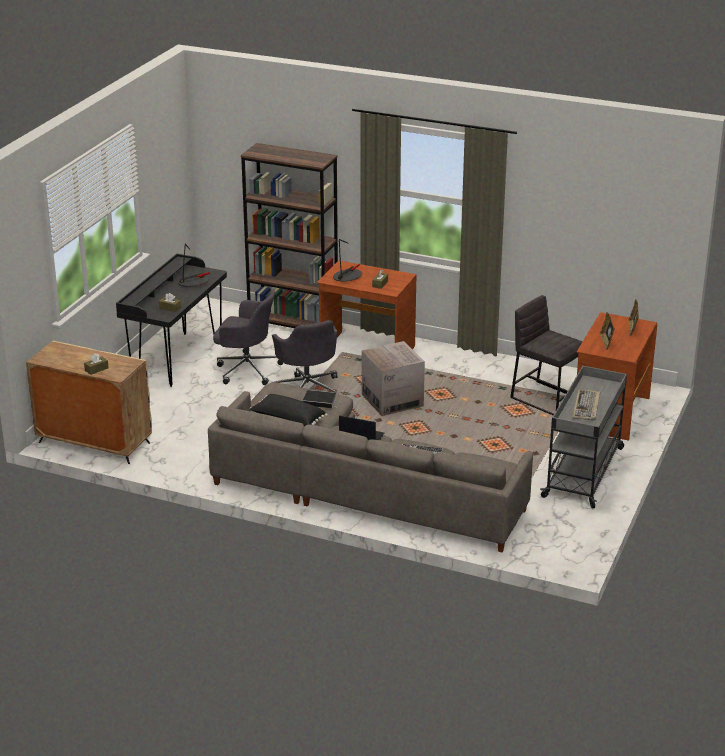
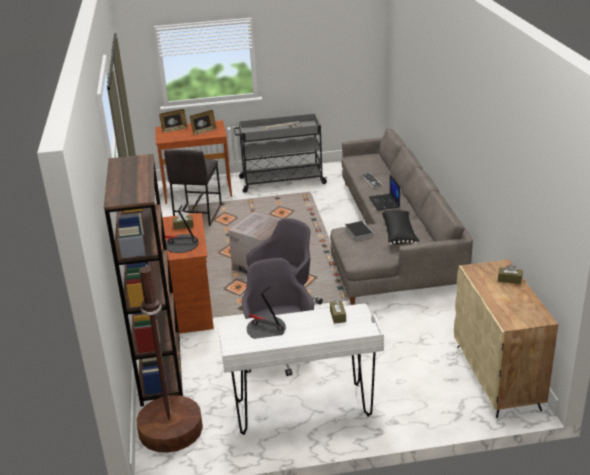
camera: 120 degrees left, 0 degrees up
(177, 359) = (302, 409): black desk -> white desk
(224, 313) = (171, 430): none -> brown floor lamp

